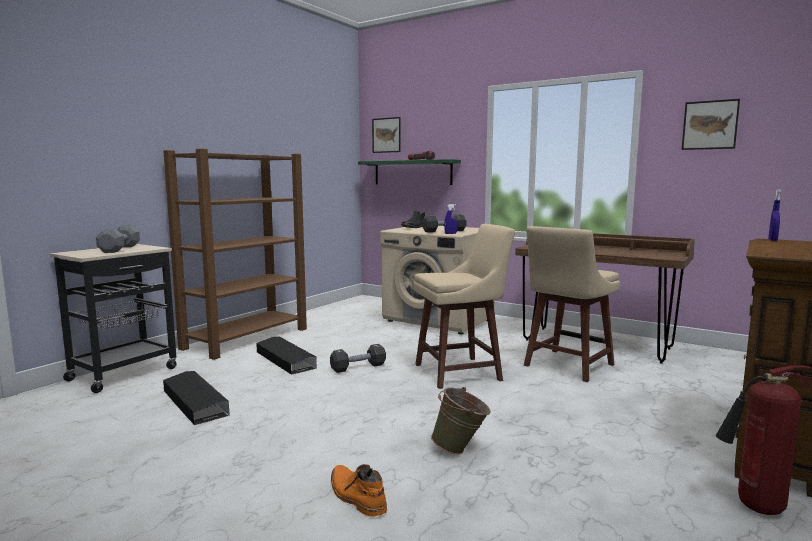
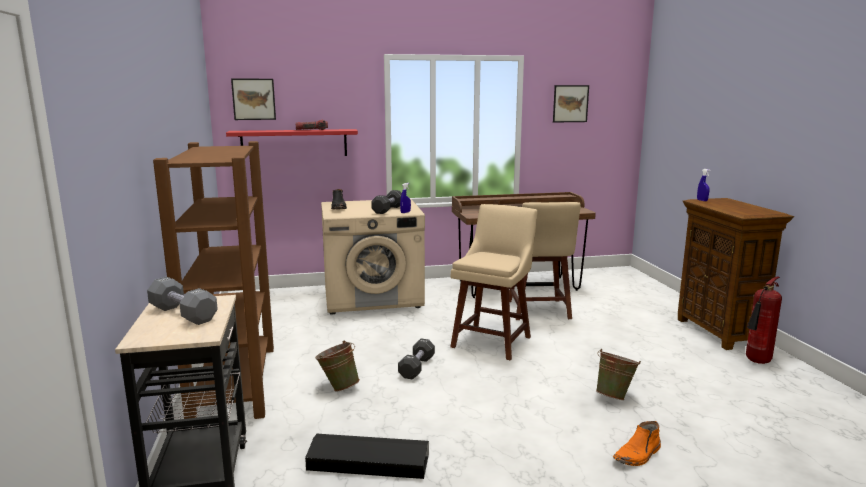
camera: 45 degrees left, 5 degrees up
(285, 360) = (338, 387): black storage box -> green bucket
(356, 497) = (638, 455): orange boot -> orange boot turned 45 degrees counterclockwise
(412, 172) = (294, 143): green shelf -> red shelf

